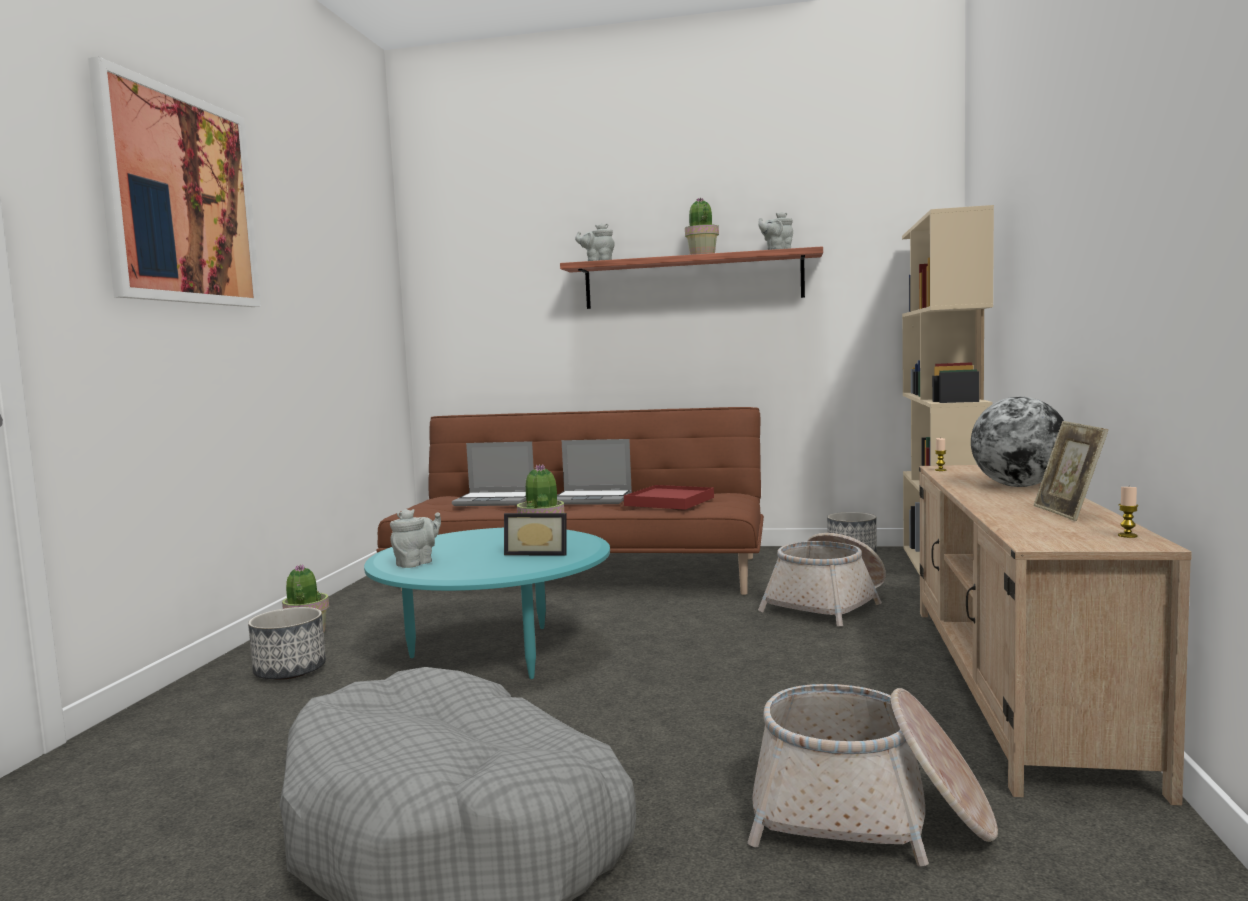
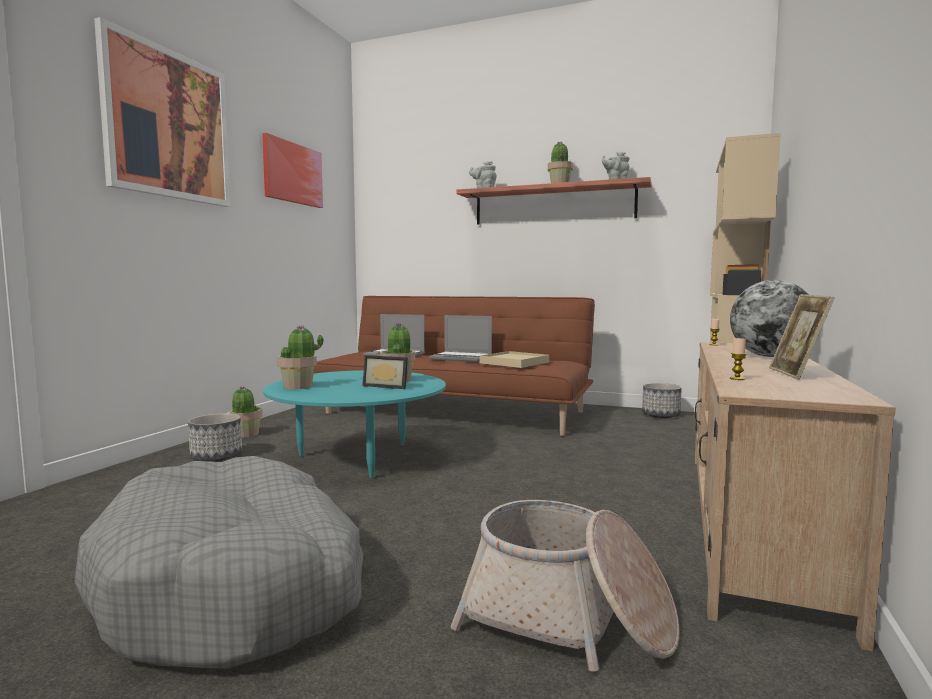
camera: 10 degrees right, 0 degrees up
(328, 248) = (293, 173): none -> picture
(417, 563) = (299, 386): grey teapot -> potted plant
(670, 501) = (514, 362): red tray -> beige tray
(828, 604) = (623, 448): basket -> none
(1127, 536) = (838, 392): candle -> candle (737, 379)

